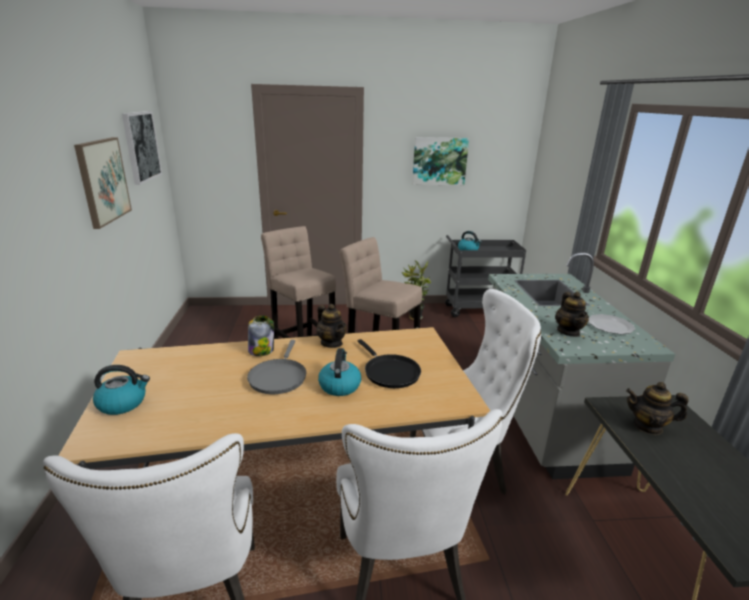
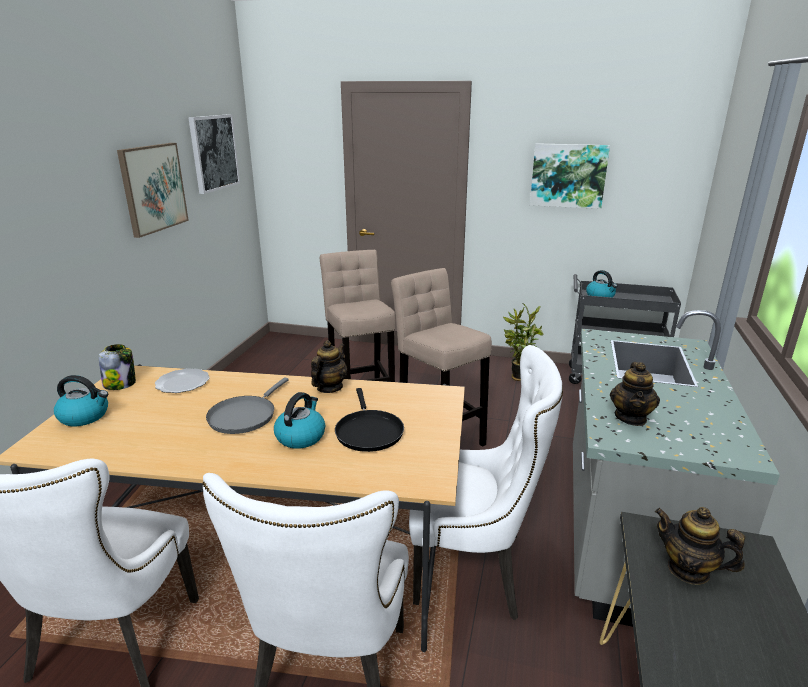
camera: 20 degrees right, 0 degrees up
(261, 350) = (250, 384): jar -> jar (120, 384)
(331, 343) = (329, 388): teapot -> teapot turned 135 degrees counterclockwise
(610, 326) = (705, 419): plate -> plate (183, 383)

